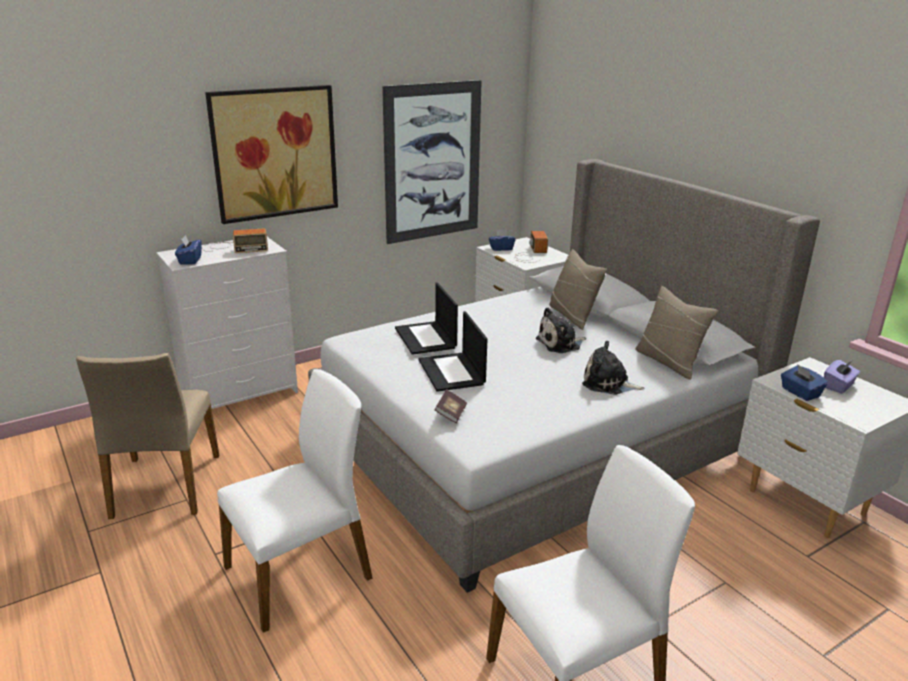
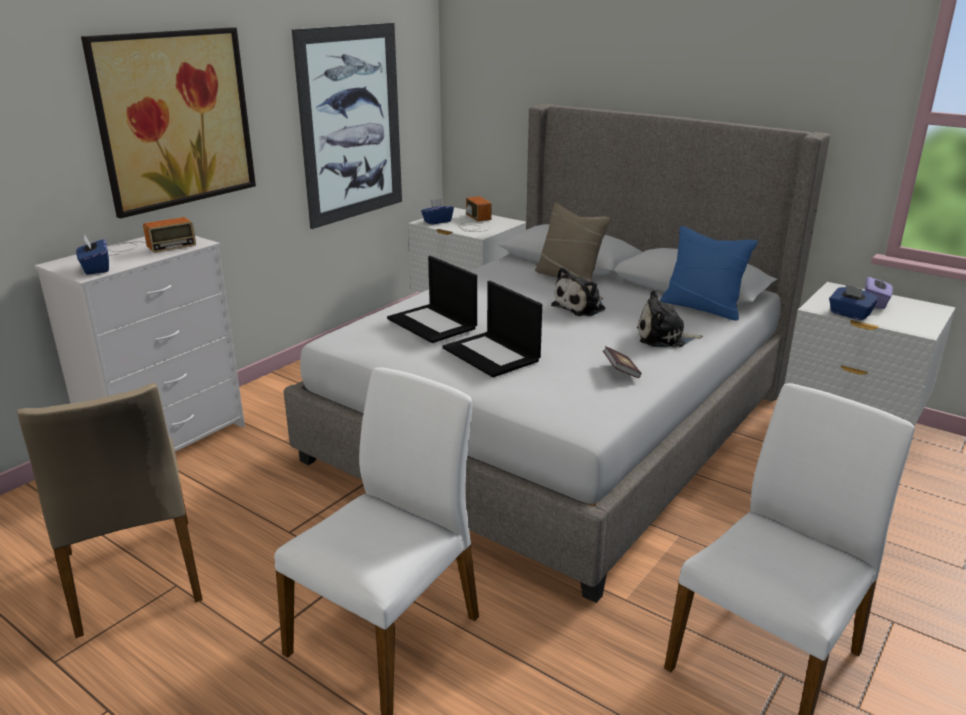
camera: 20 degrees left, 0 degrees up
(451, 414) = (529, 398): book -> book (621, 371)
(669, 362) = (702, 307): beige pillow -> blue pillow

